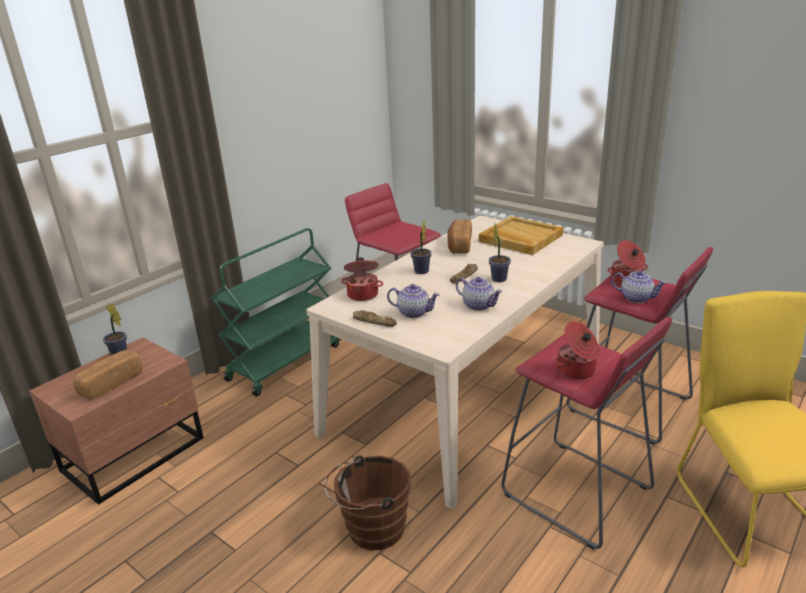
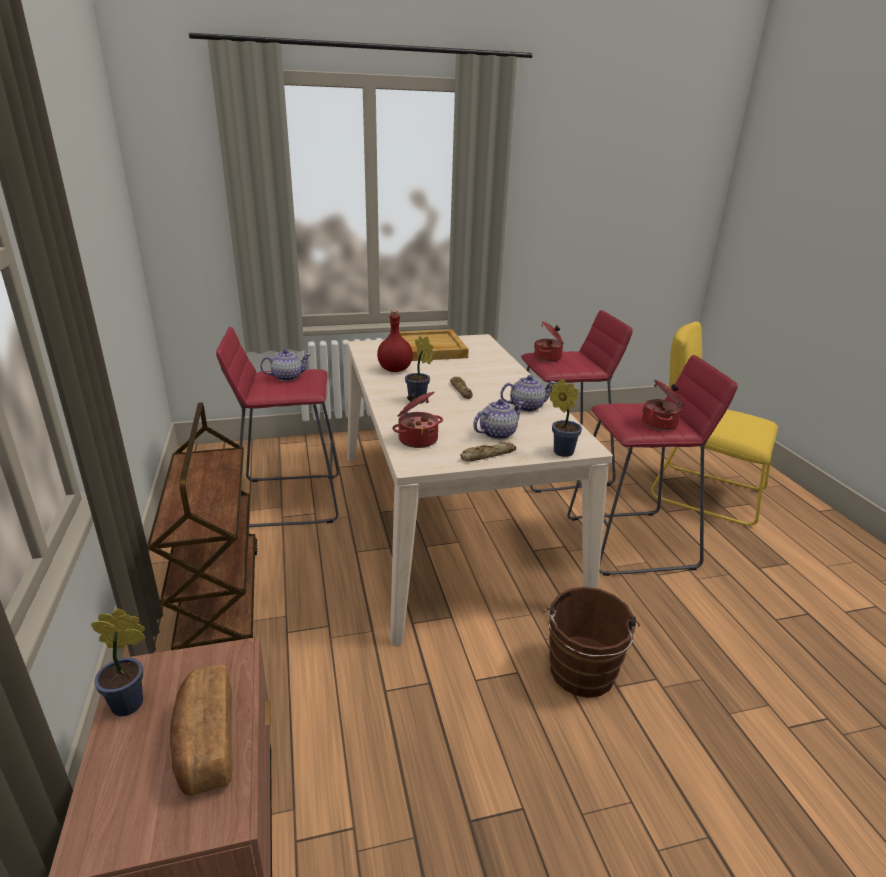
camera: 55 degrees left, 0 degrees up
(285, 361) = (219, 602): green cart -> brown cart
(459, 246) = (394, 369): bread -> red bottle
(498, 278) = (488, 382): potted plant -> potted plant (561, 451)
(636, 298) = (578, 366): teapot -> teapot (287, 377)

